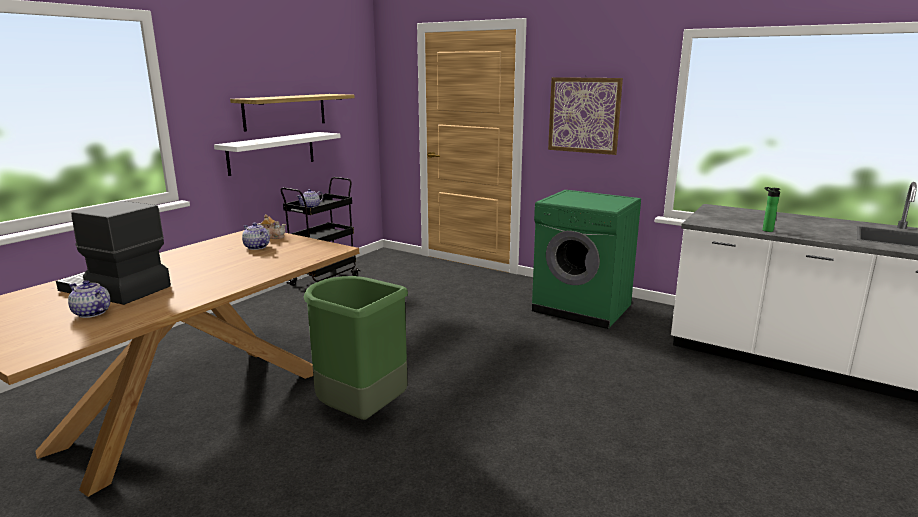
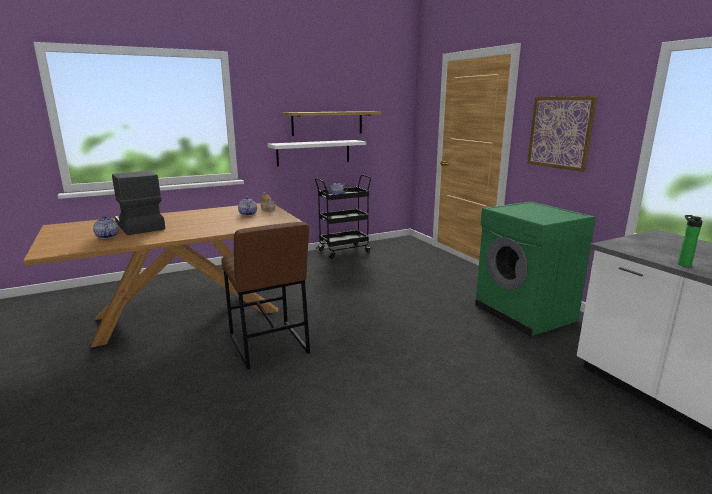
camera: 30 degrees right, 0 degrees up
(359, 412) = (269, 345): green trash can -> brown chair

